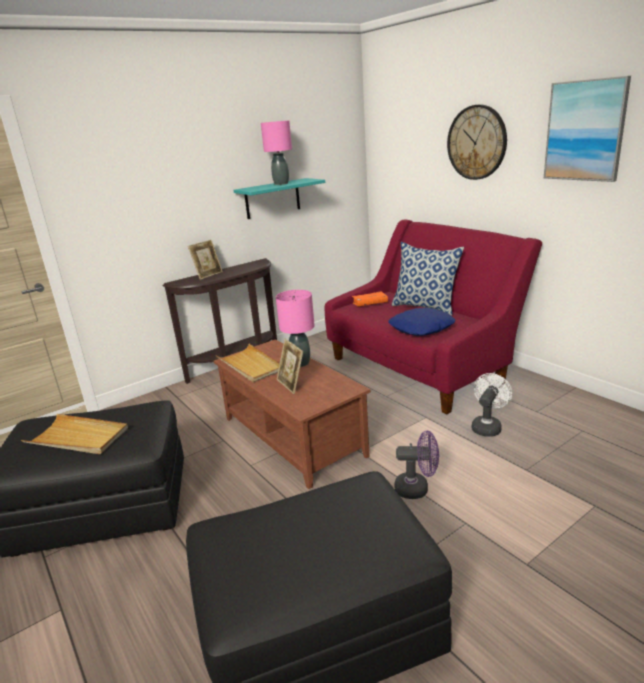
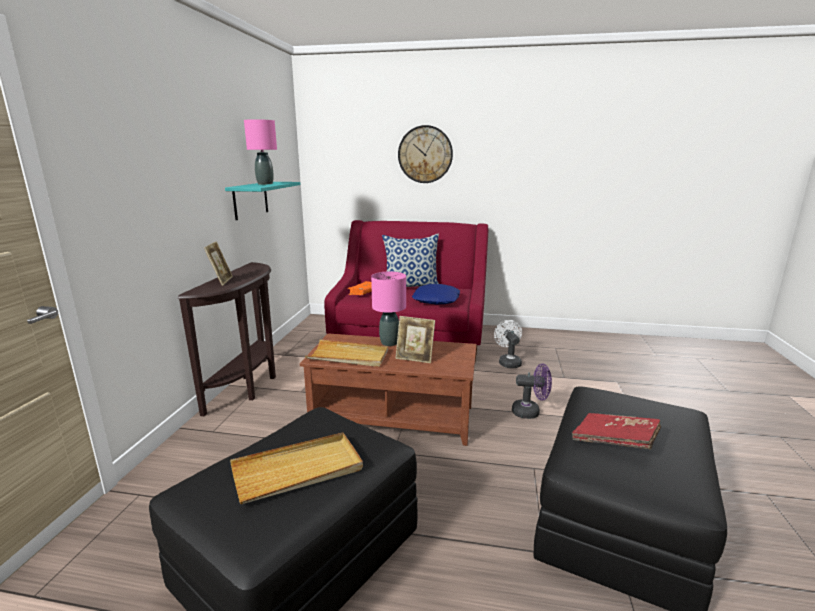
camera: 45 degrees left, 5 degrees down
(277, 533) = (615, 442): none -> red book
(417, 488) = (530, 412): purple fan -> purple fan turned 45 degrees clockwise
(585, 131) = (514, 147): picture -> none

